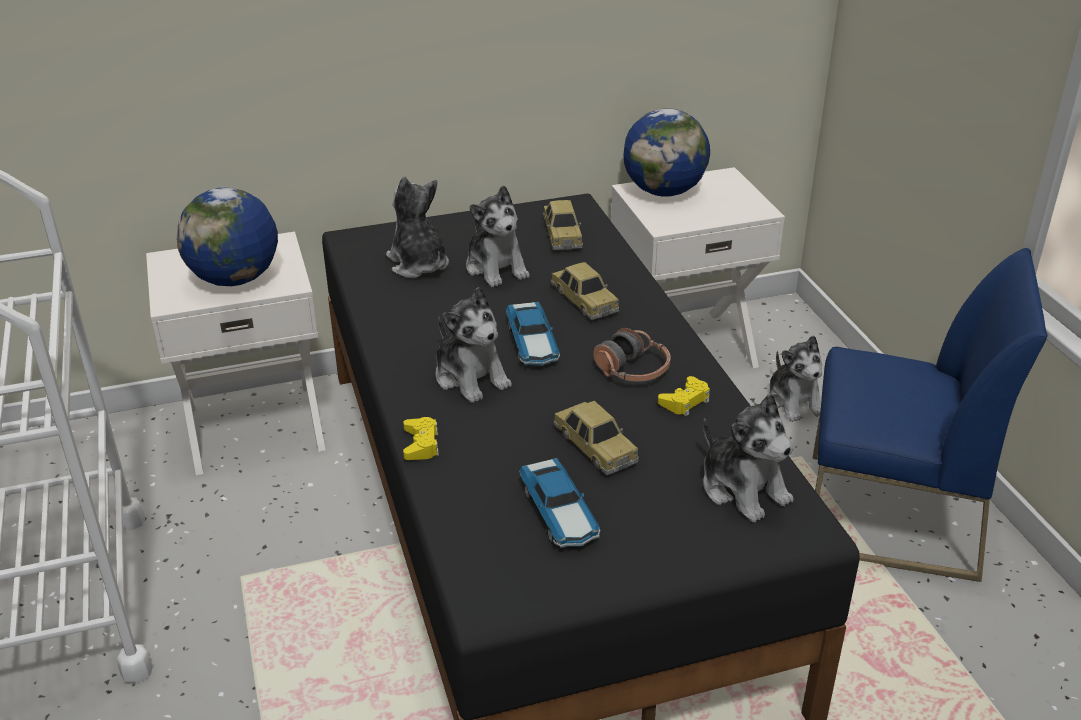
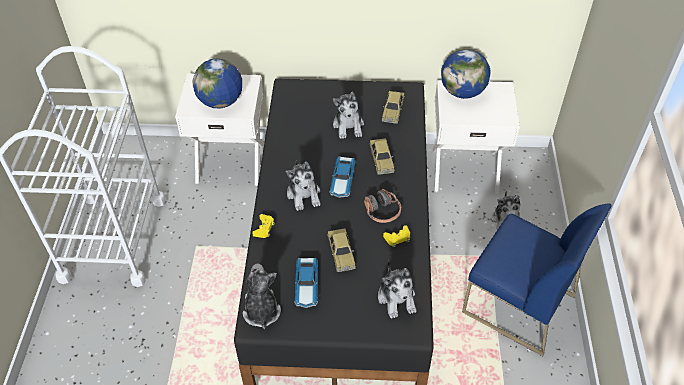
camera: 20 degrees right, 15 degrees up
(418, 264) = (311, 113): plush toy -> plush toy (261, 310)

